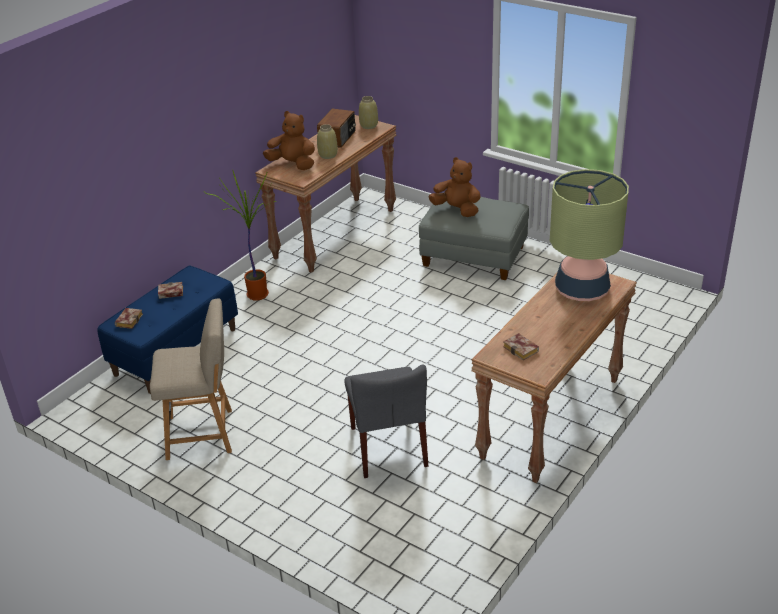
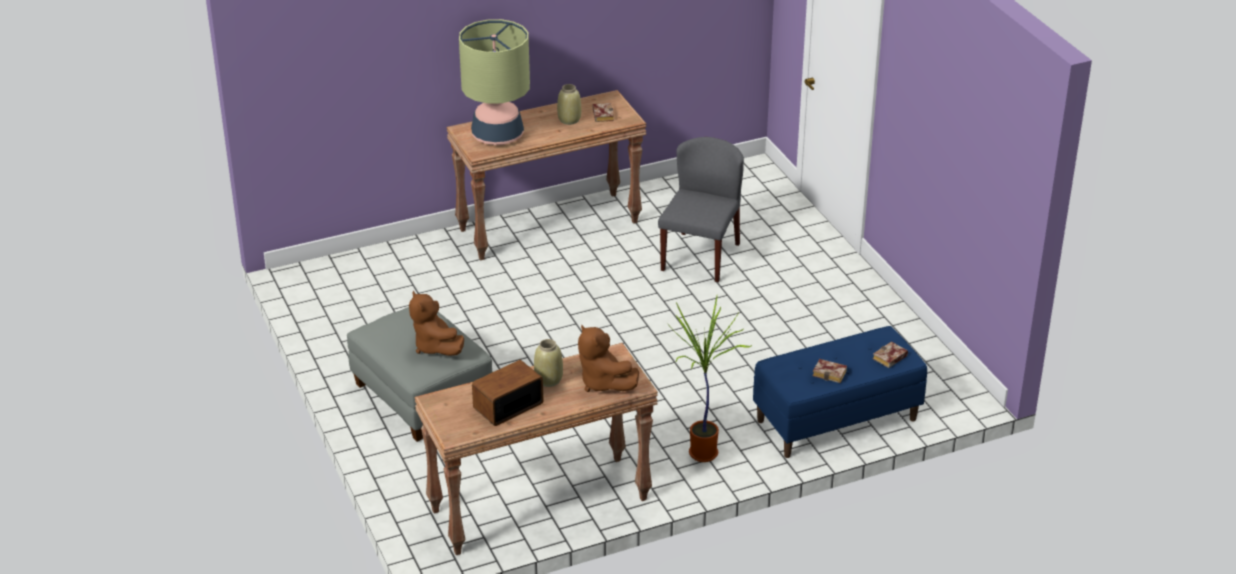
camera: 150 degrees left, 0 degrees up
(204, 433) = (851, 327): beige chair -> none
(369, 125) = (447, 411): beige vase -> beige vase (569, 120)

